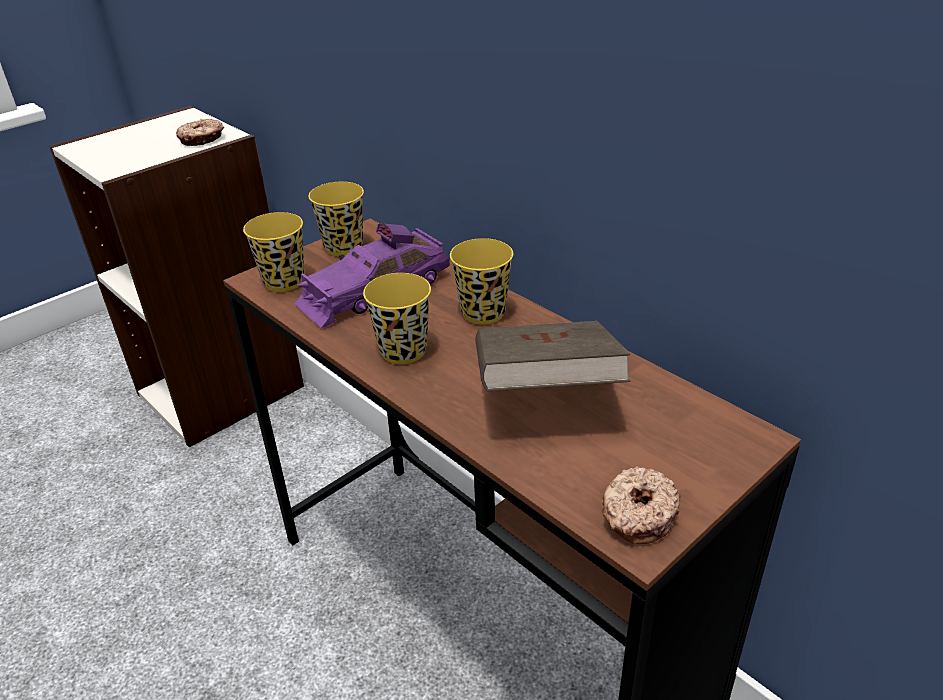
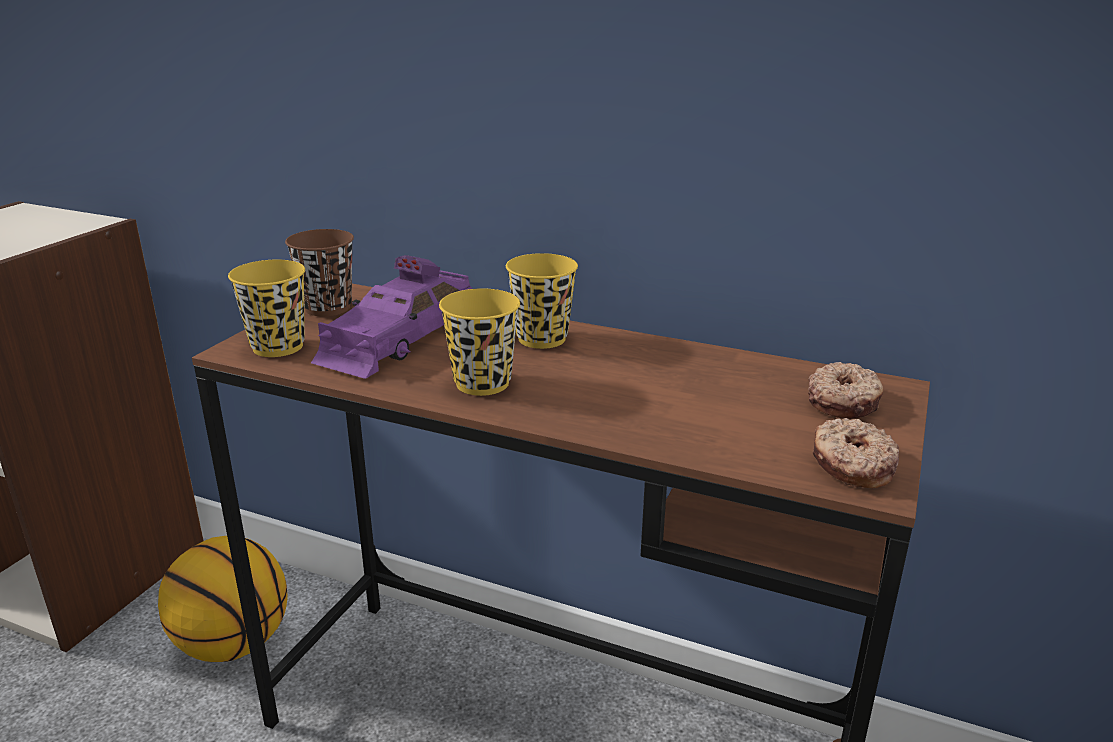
camera: 25 degrees left, 10 degrees down
(202, 139) = (64, 227): donut -> donut (844, 402)
(293, 471) = (233, 643): none -> basketball
(343, 247) = (327, 308): yellow cup -> brown cup
(544, 389) = (665, 387): brown book -> none

